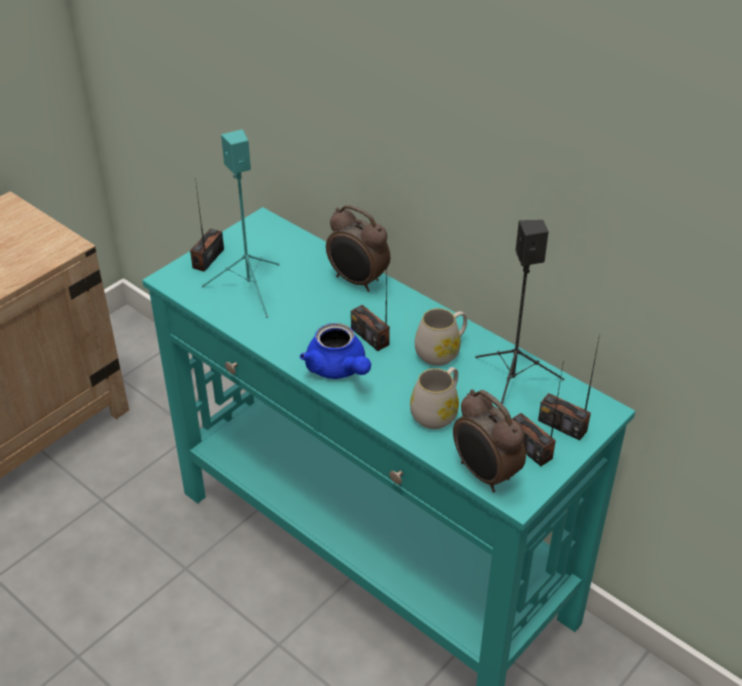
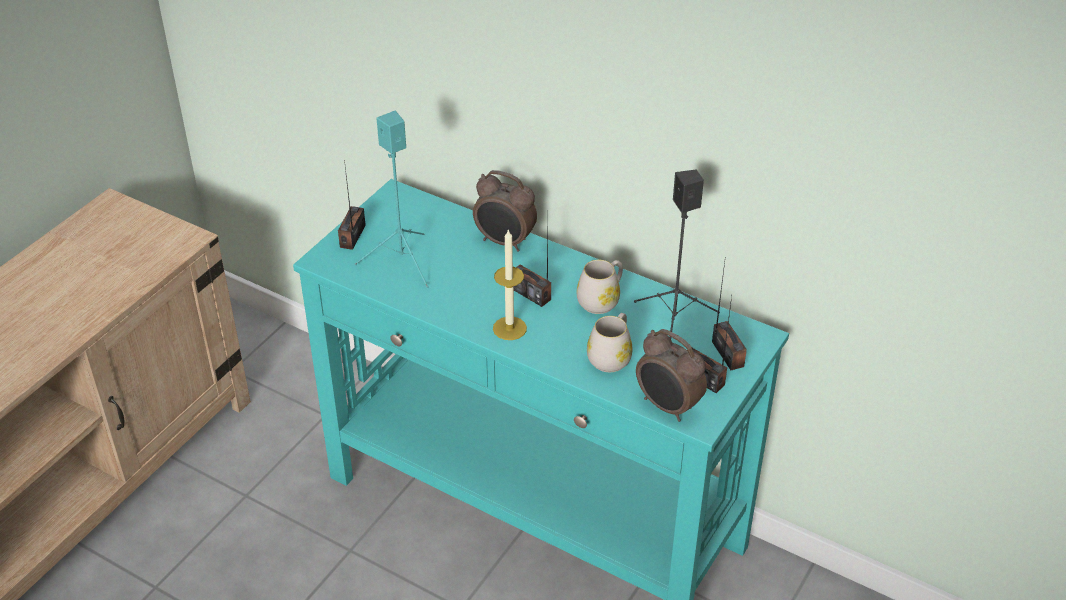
camera: 10 degrees left, 0 degrees up
(339, 369) = (509, 328): blue teapot -> candle
(562, 425) = (727, 354): radio -> radio turned 135 degrees counterclockwise

